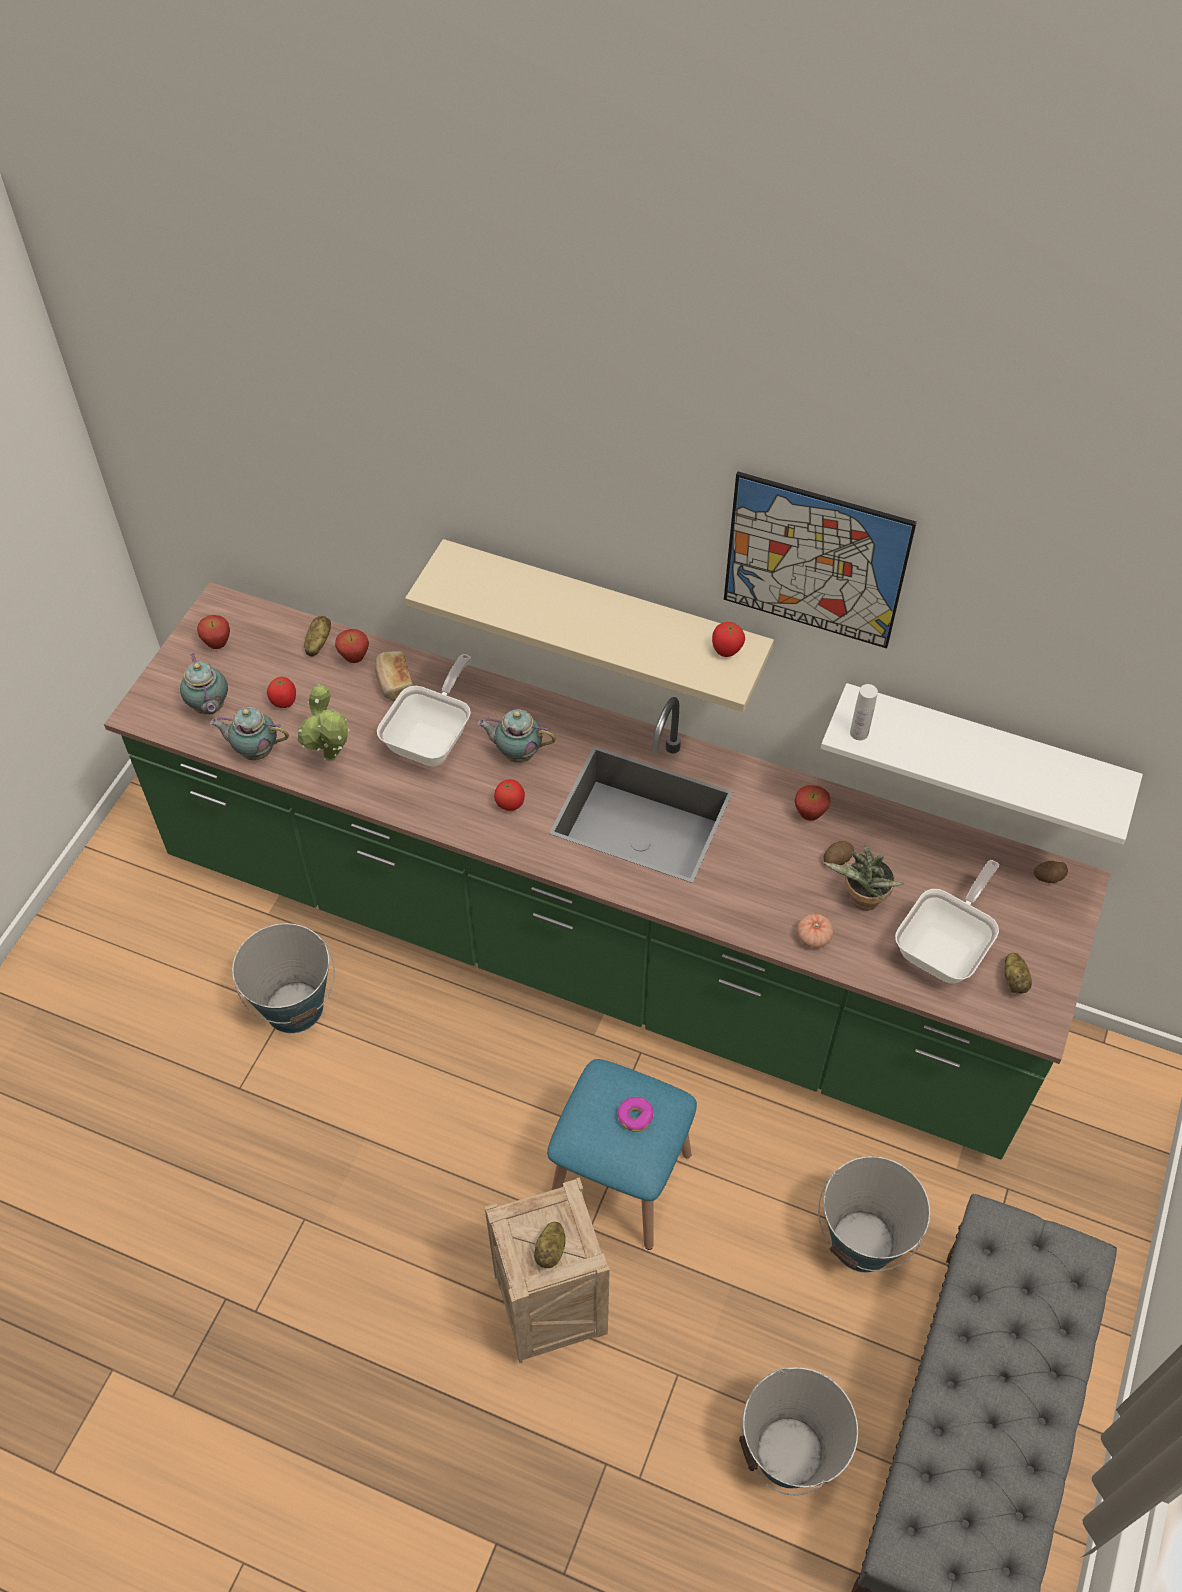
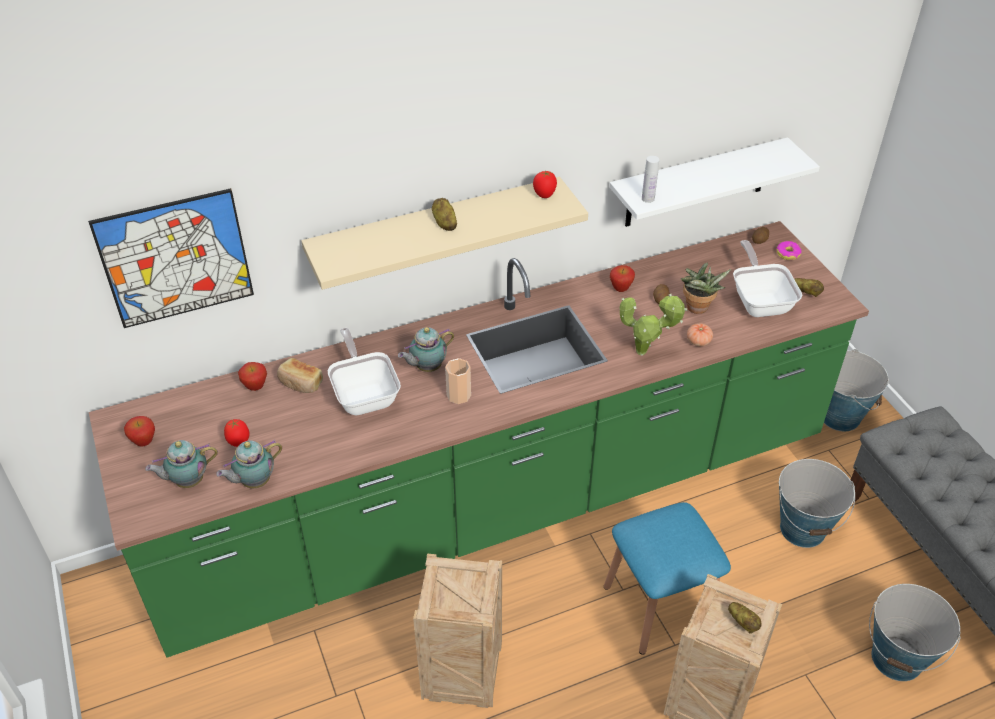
camera: 45 degrees left, 10 degrees down
(209, 708) = (187, 481): teapot -> teapot turned 135 degrees clockwise
(295, 1007) = (358, 681): bucket -> bucket (839, 416)
(318, 643) = (218, 395): potato -> potato (444, 223)
(332, 759) = (315, 449): potted plant -> potted plant (645, 352)
(375, 1080) = (460, 678): none -> crate
(510, 805) = (458, 395): tomato -> cup
(635, 1116) = (676, 532): donut -> donut (788, 254)
(815, 561) = (583, 93): picture -> picture (175, 259)

